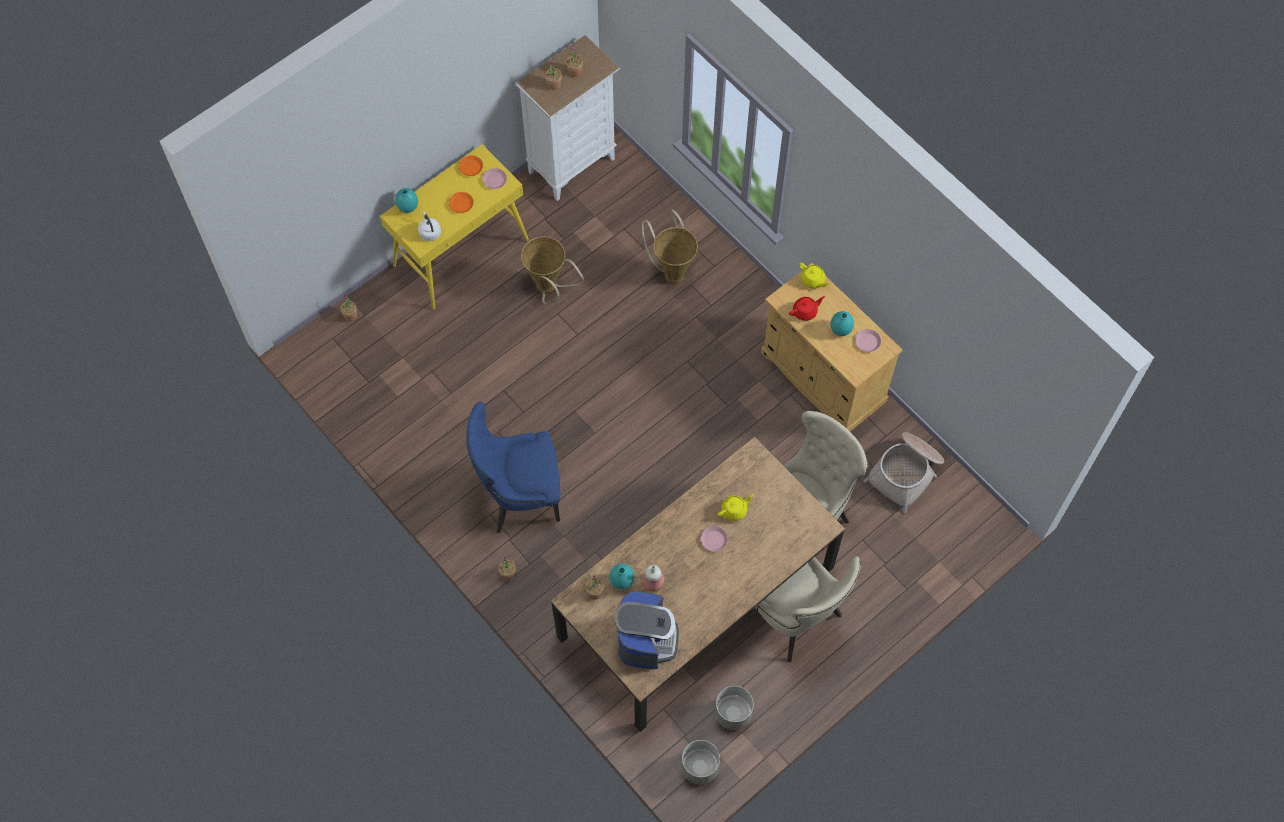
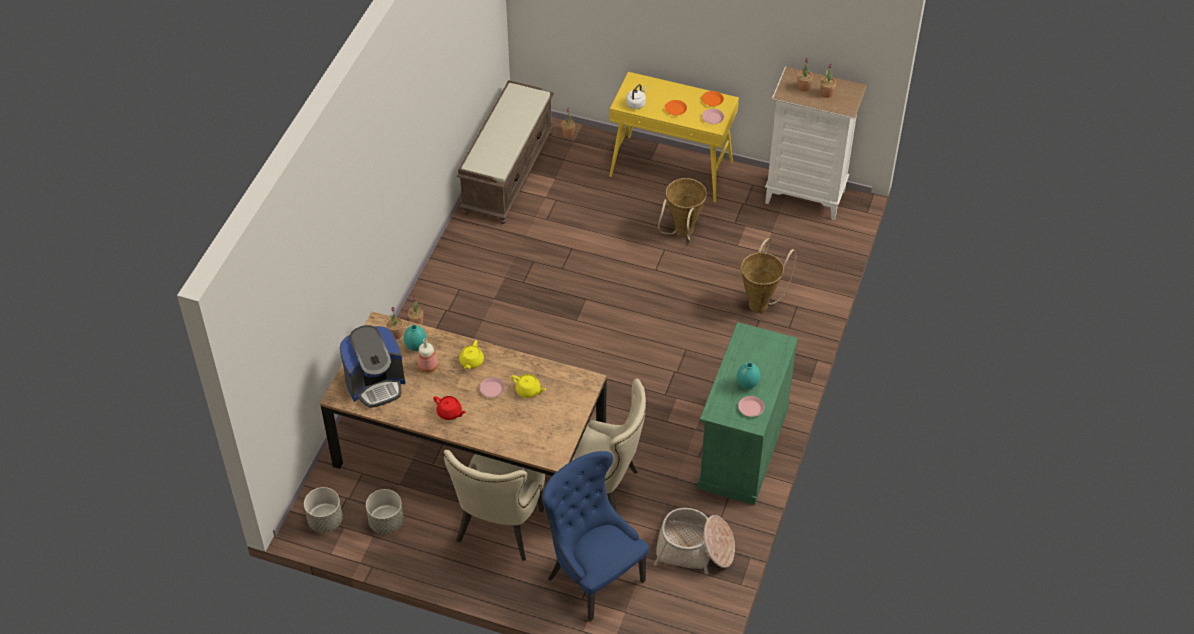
camera: 60 degrees right, 15 degrees down
(363, 394) = (507, 171): none -> brown bench
(408, 208) = (647, 83): turquoise vase -> none
(520, 495) = (488, 300): blue chair -> blue chair (594, 577)
(805, 311) = (746, 353): red teapot -> red teapot (450, 413)
(813, 280) = (780, 345): yellow teapot -> yellow teapot (471, 362)
(823, 377) = (742, 448): beige cabinet -> green cabinet

